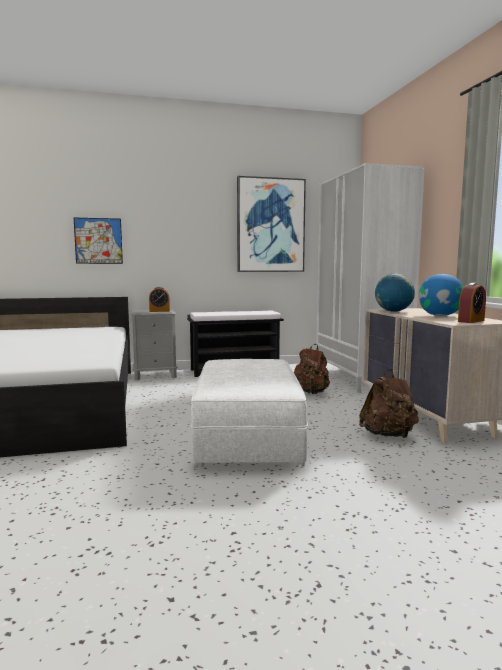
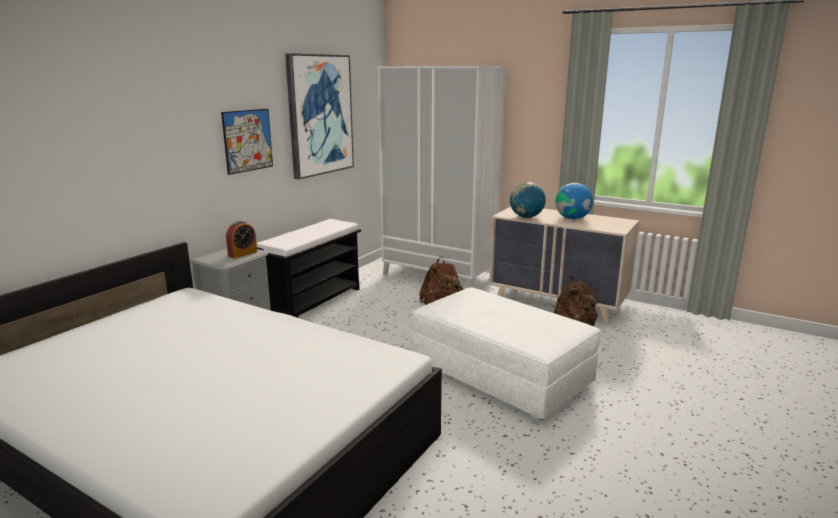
camera: 45 degrees left, 10 degrees up
(98, 241) = (131, 165): picture -> picture (248, 140)
(471, 321) = (613, 224): alarm clock -> none

